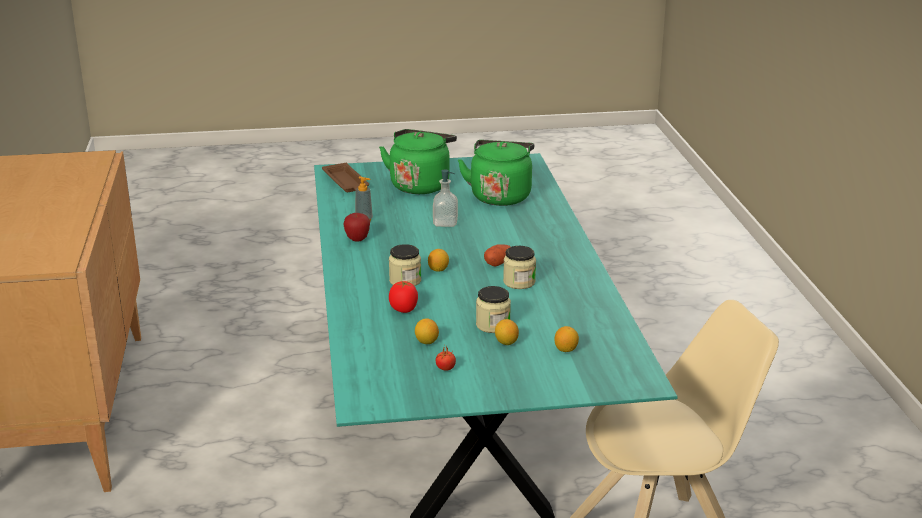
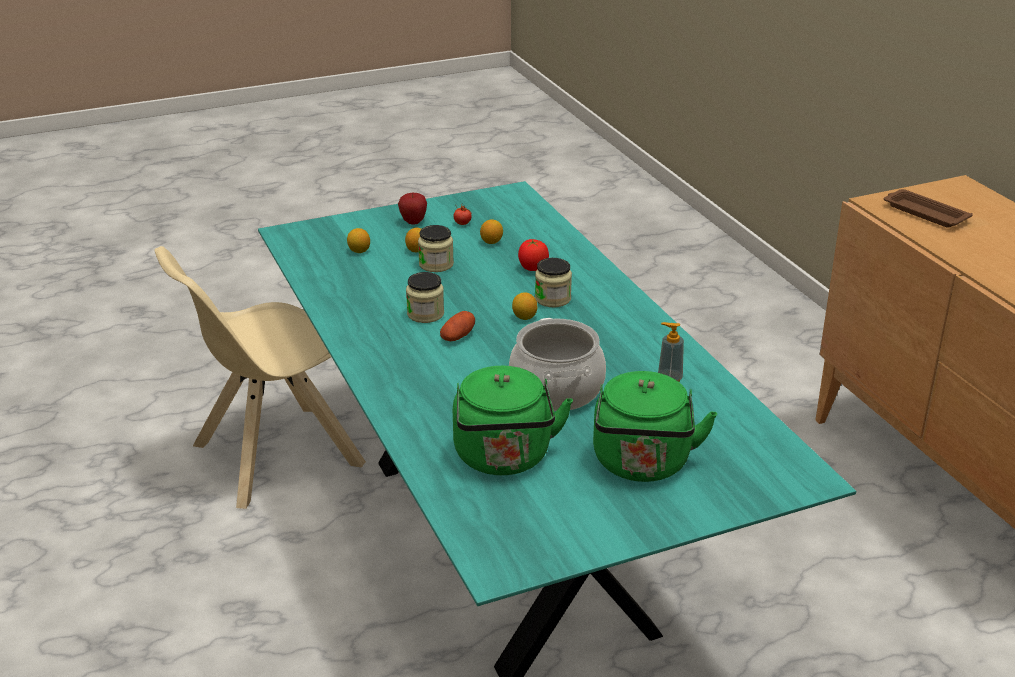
camera: 165 degrees right, 5 degrees up
(346, 182) = (762, 452): brown tray -> brown tray (924, 213)
(357, 240) = (650, 345): apple -> apple (413, 222)
(445, 223) = (557, 389): soap dispenser -> cooking pot

